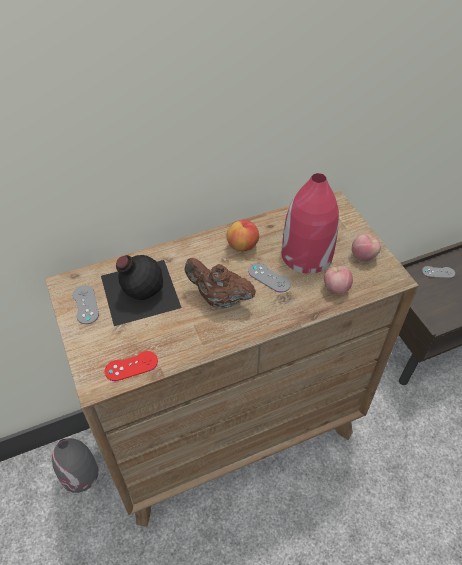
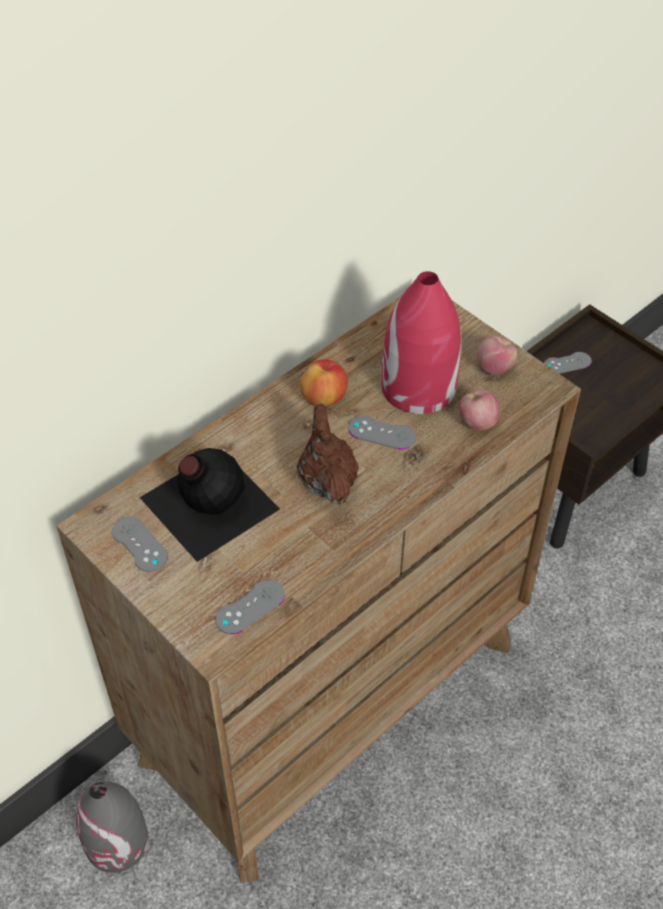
camera: 20 degrees left, 0 degrees up
(131, 366) = (250, 607): red game controller -> grey game controller
(219, 299) = (327, 481): brown teapot -> brown teapot turned 75 degrees clockwise

